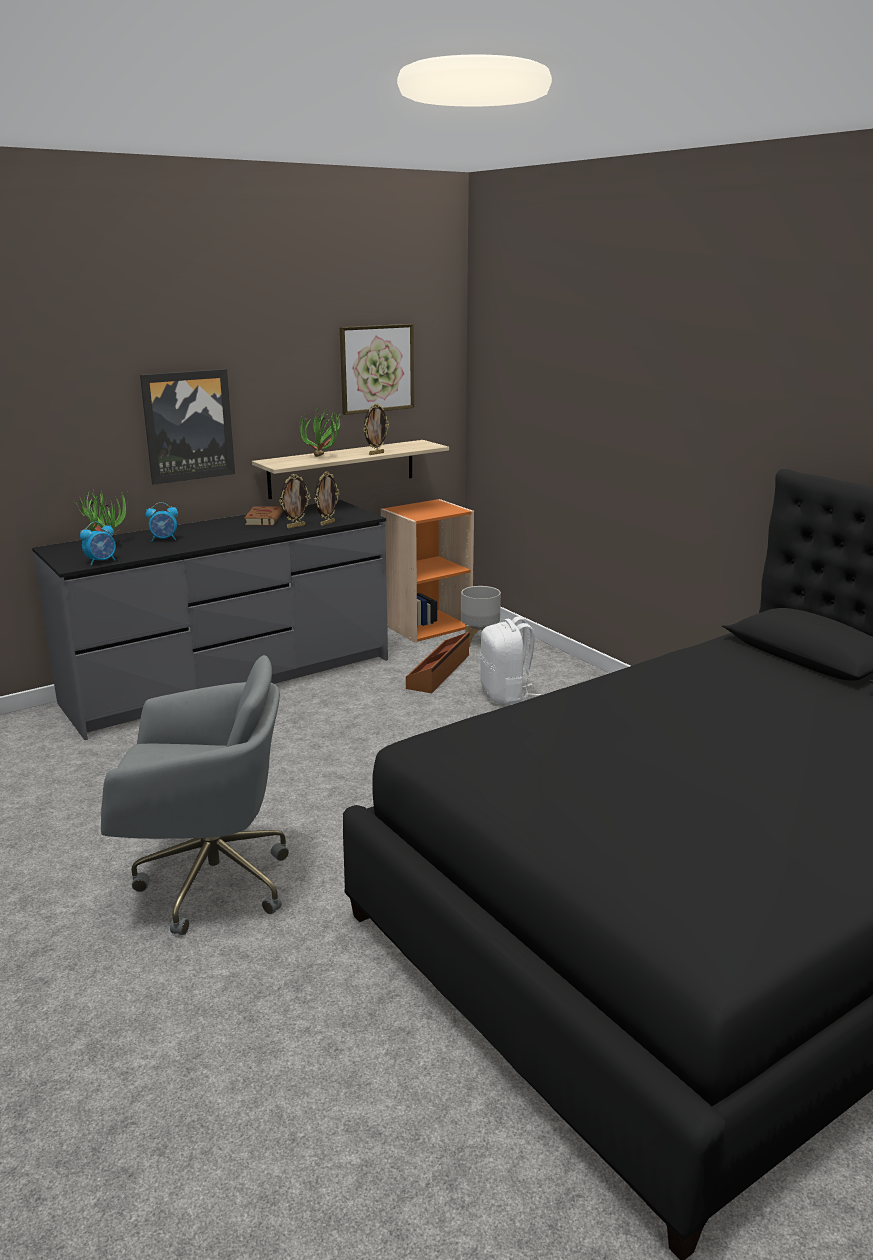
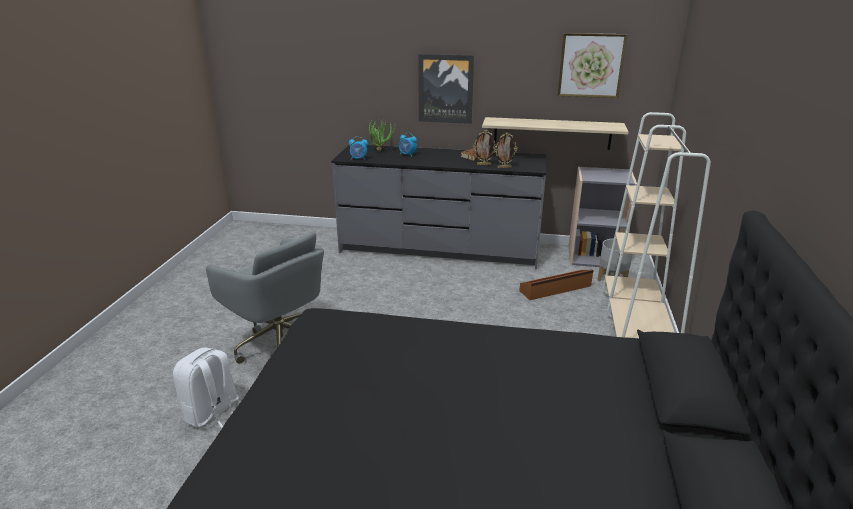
camera: 45 degrees right, 5 degrees up
(324, 457) = (529, 122): potted plant -> none
(376, 453) = (565, 127): picture frame -> none
(427, 625) = (595, 257): orange bookcase -> grey bookcase
(506, 695) = (573, 321): white backpack -> white backpack (212, 413)
(570, 679) = (635, 331): none -> beige clothes rack

